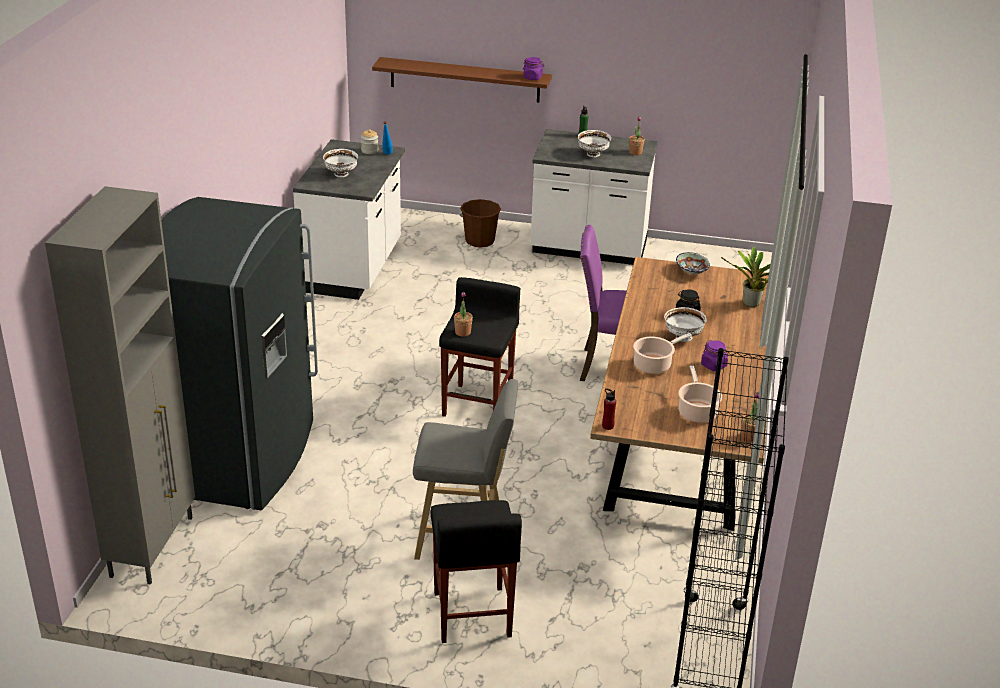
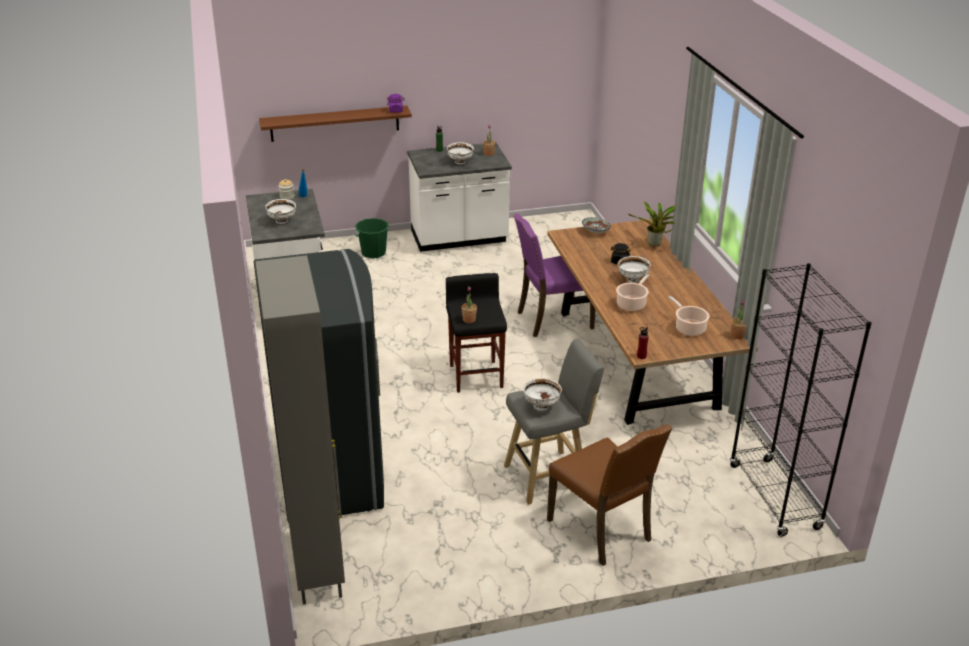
camera: 25 degrees left, 0 degrees up
(445, 445) = (541, 406): none -> white bowl
(472, 615) = (602, 530): black stool -> brown chair
(480, 241) = (373, 253): brown bucket -> green bucket
(714, 365) = (670, 293): purple jar -> none

